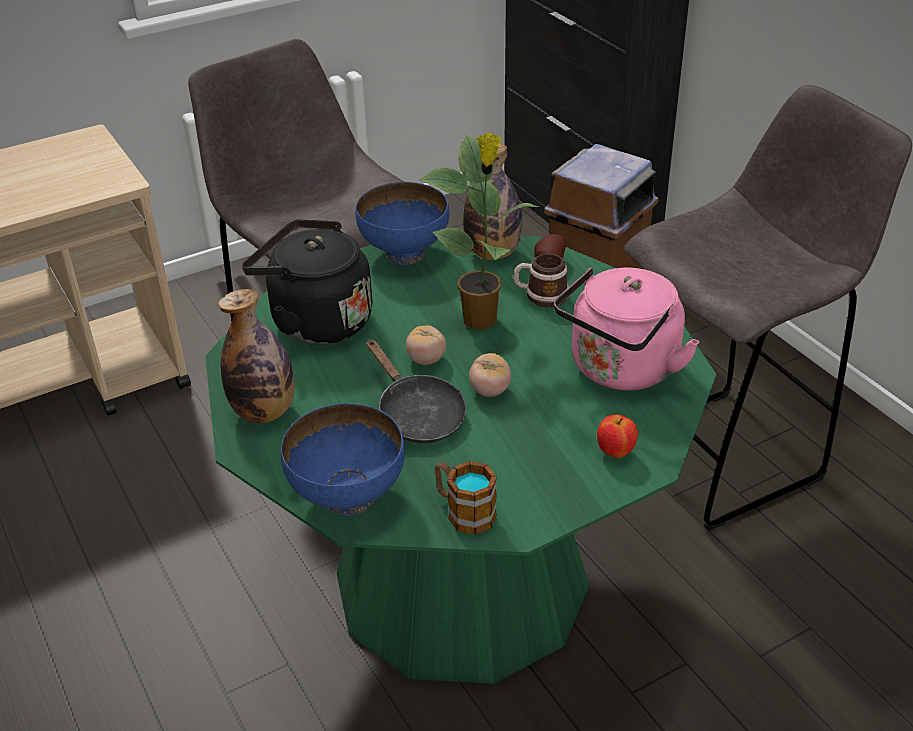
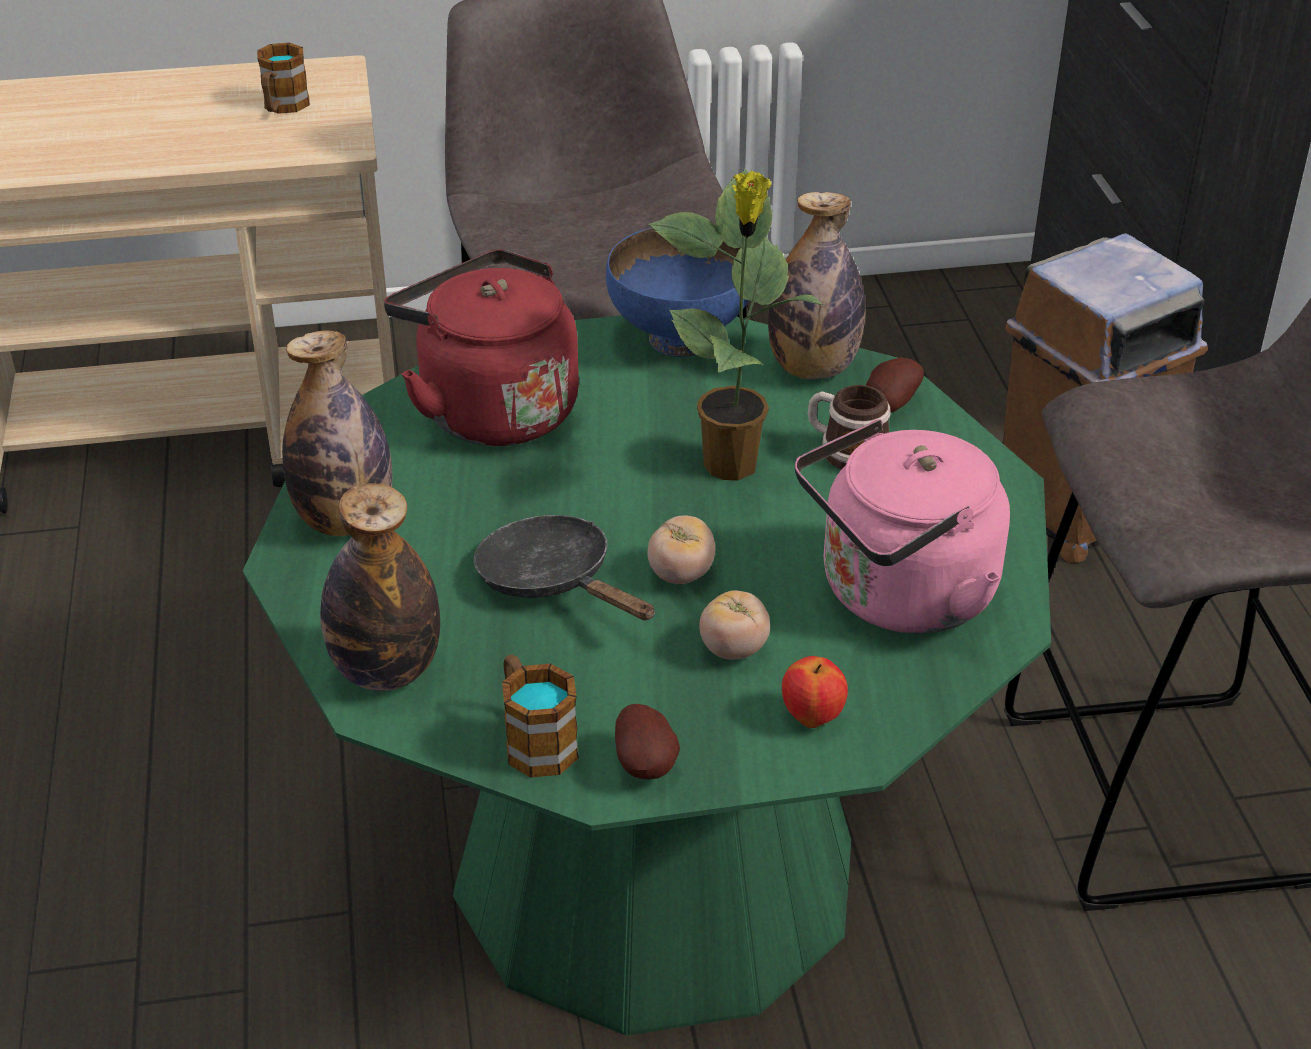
camera: 20 degrees right, 0 degrees up
(67, 166) = (282, 107): none -> mug
(315, 321) = (491, 409): black kettle -> red kettle
(347, 496) = (386, 671): blue bowl -> bottle
(417, 414) = (553, 581): black frying pan -> black frying pan turned 150 degrees clockwise
(426, 359) = (615, 504): tomato -> tomato (733, 649)
(539, 507) = (647, 765): none -> potato

